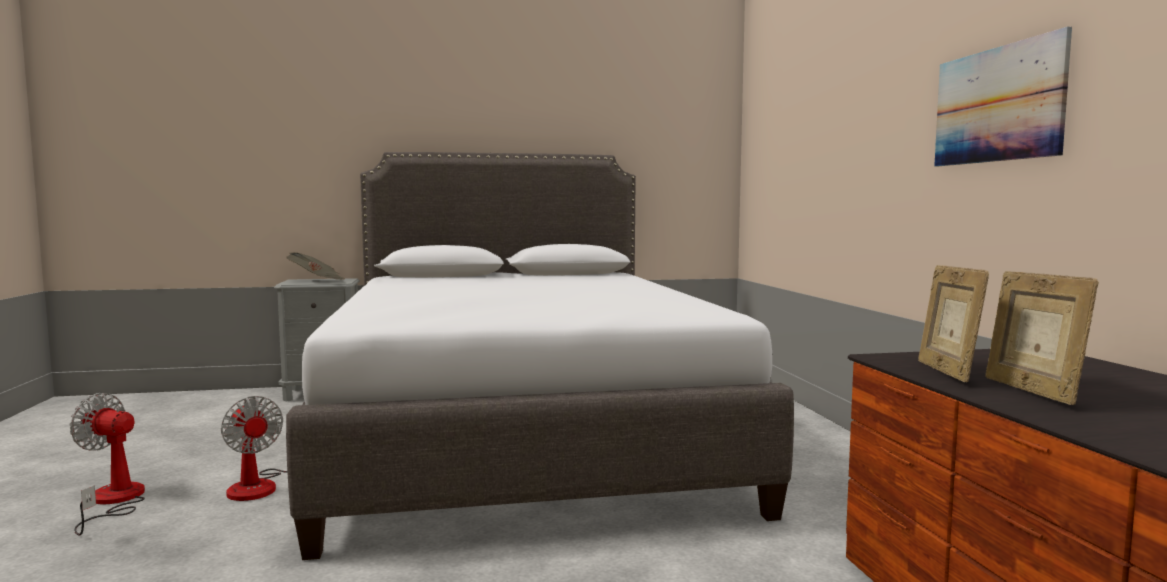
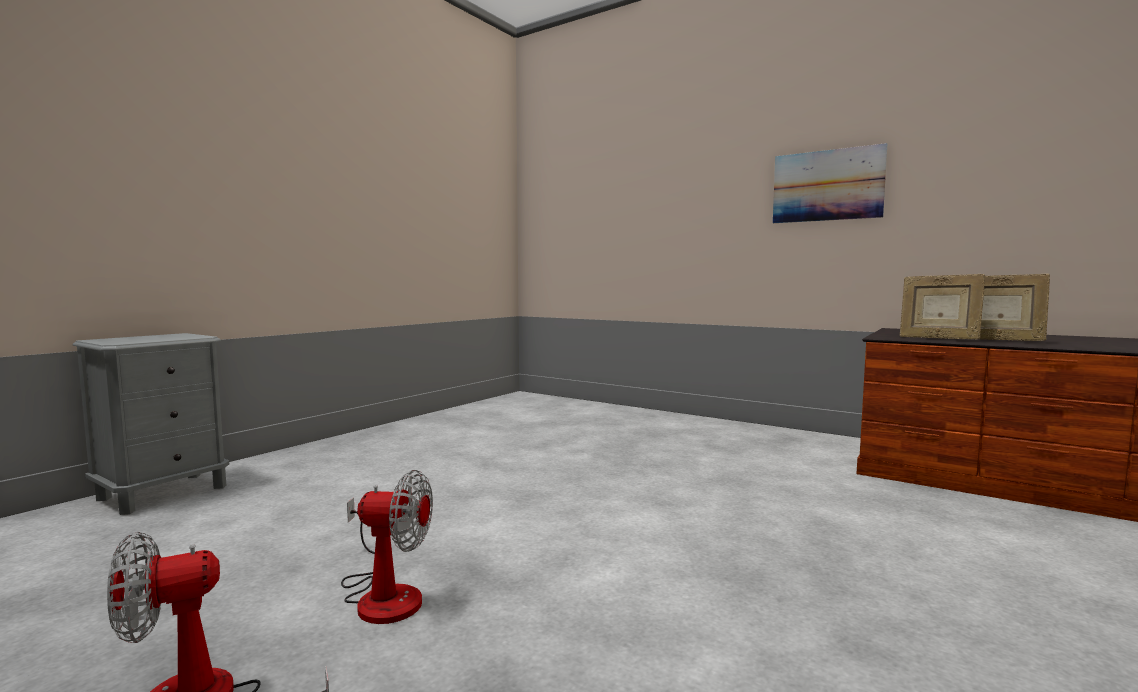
camera: 45 degrees left, 0 degrees up
(317, 281) = (151, 338): newspaper -> none
(520, 434) = (503, 468): grey bed -> none

